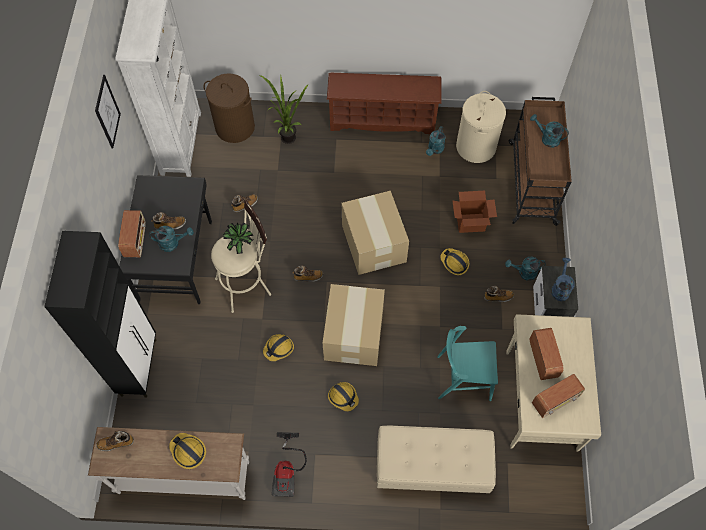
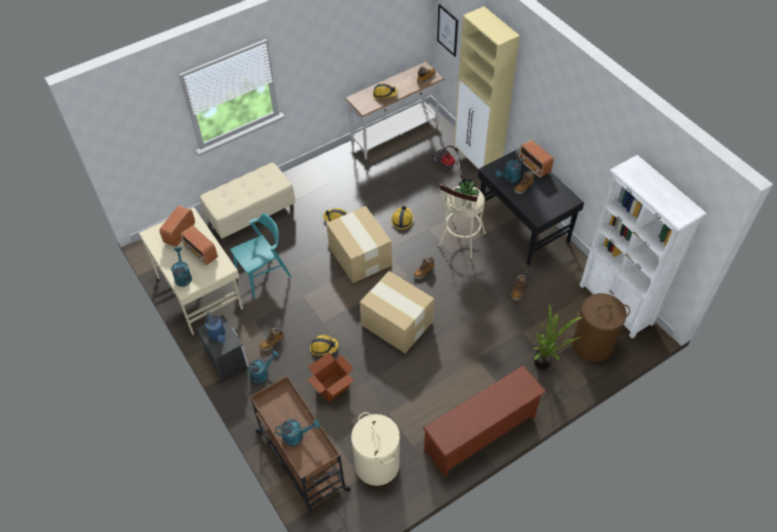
camera: 145 degrees right, 10 degrees down
(107, 112) = (603, 137): picture -> picture (447, 30)
(139, 366) = (477, 163): black cabinet -> beige cabinet
(288, 471) = (338, 167): vacuum cleaner -> vacuum cleaner (447, 168)
(435, 150) = (411, 436): turquoise watering can -> turquoise watering can (183, 276)

